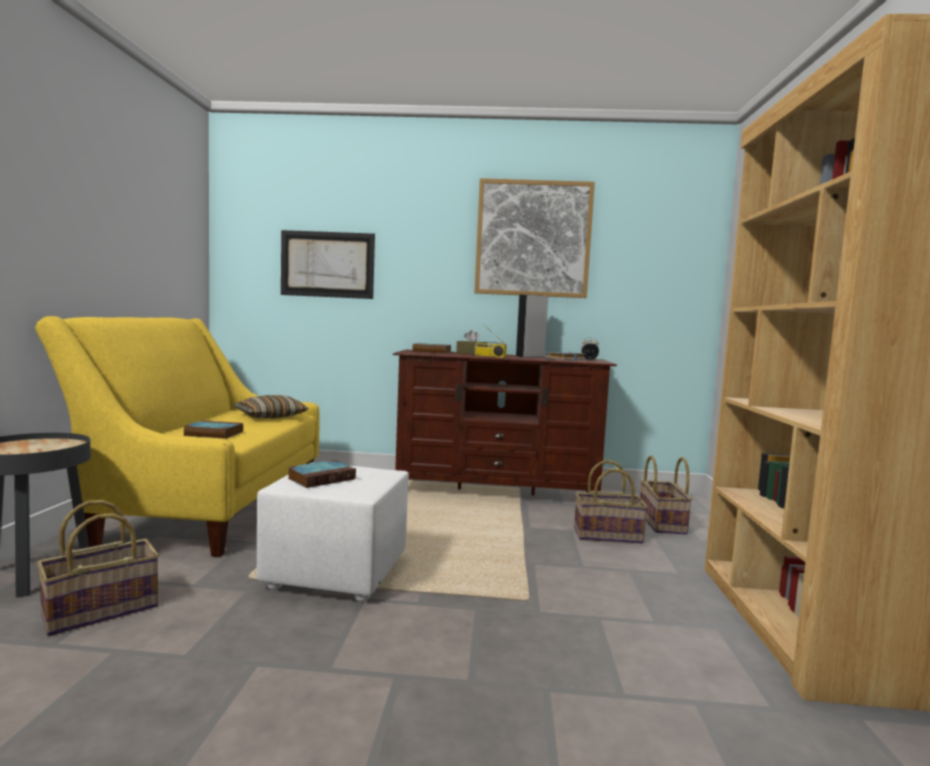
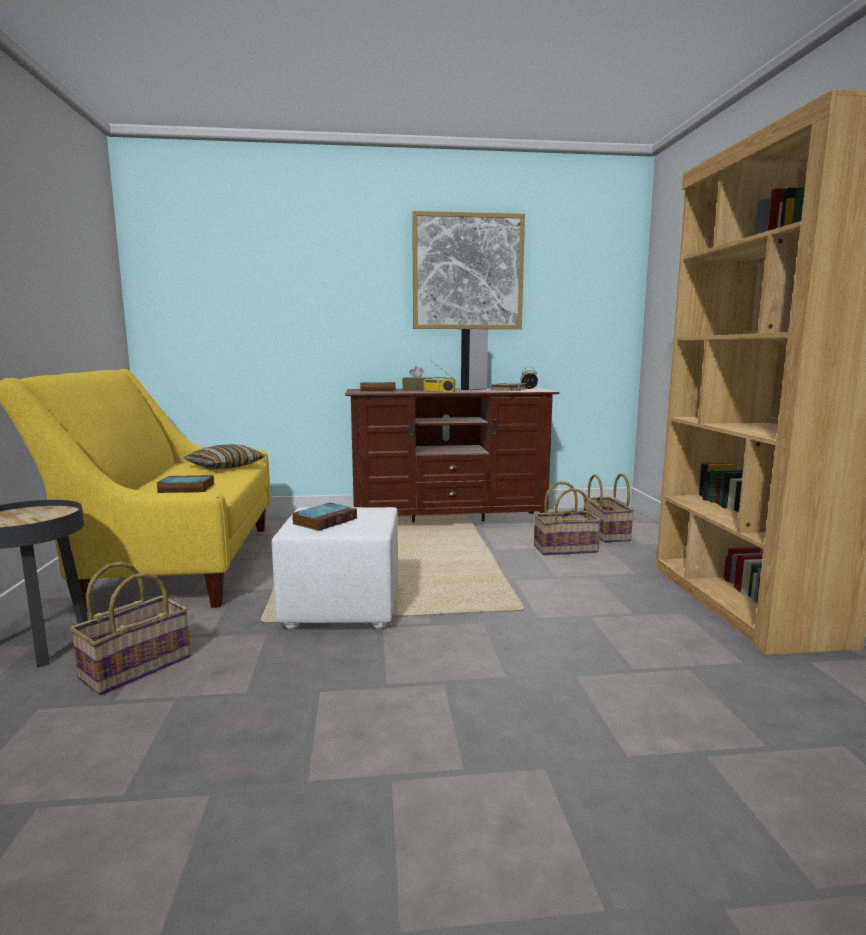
camera: 10 degrees left, 5 degrees up
(327, 264) = (258, 304): picture -> none

